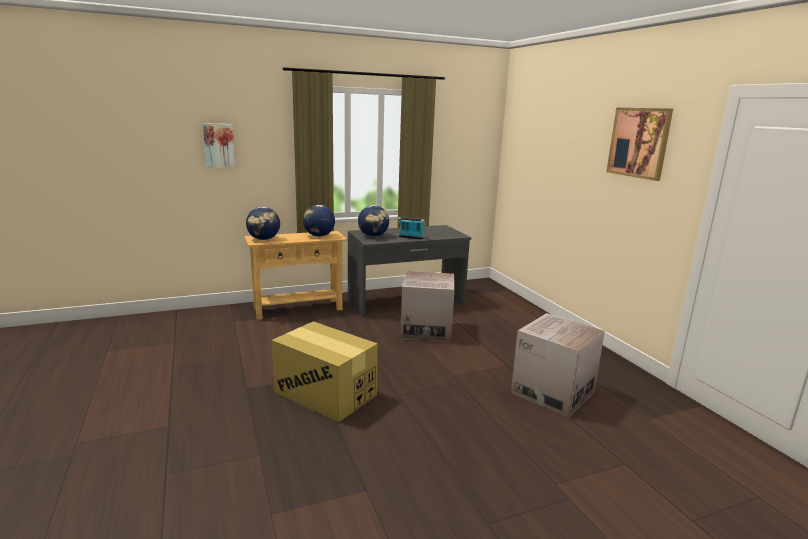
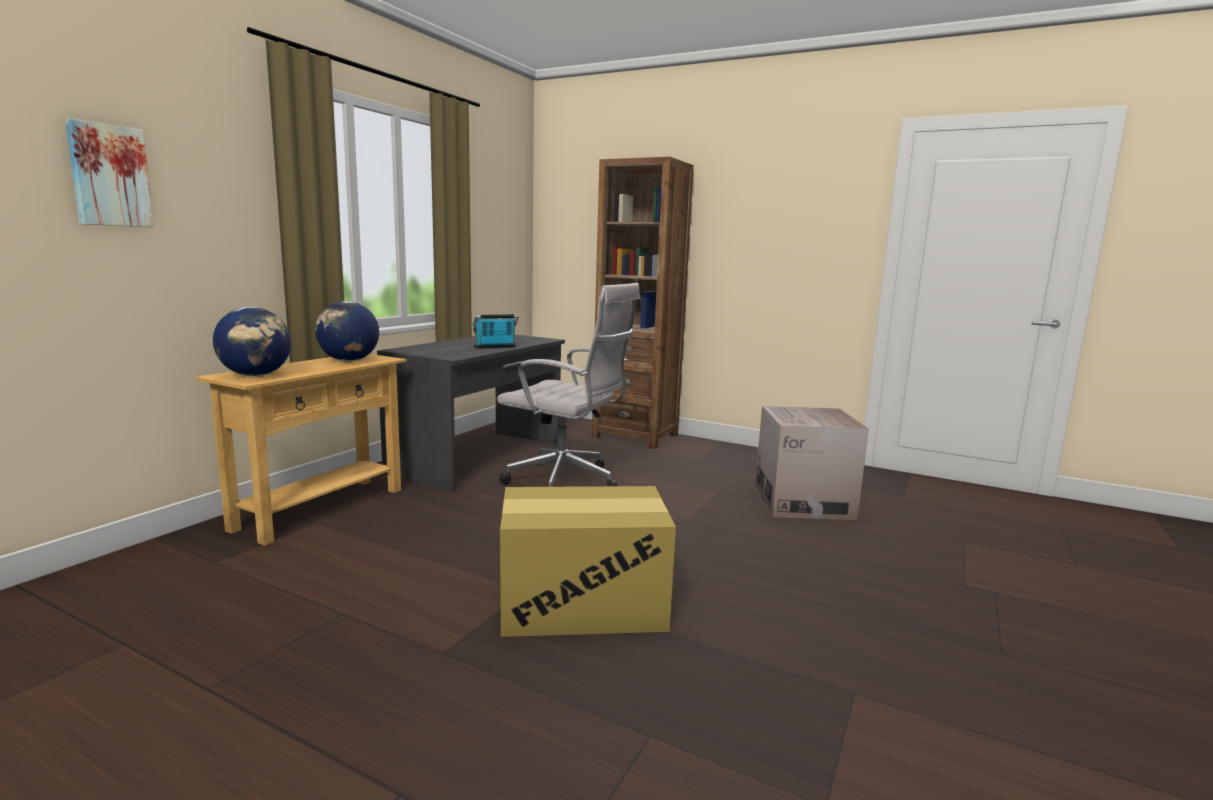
camera: 40 degrees left, 5 degrees down
(373, 236) = (438, 351): globe -> none
(426, 330) = (567, 482): cardboard box -> white office chair
(523, 312) = (635, 436): none -> brown bookcase
(639, 142) = (783, 191): picture -> none

